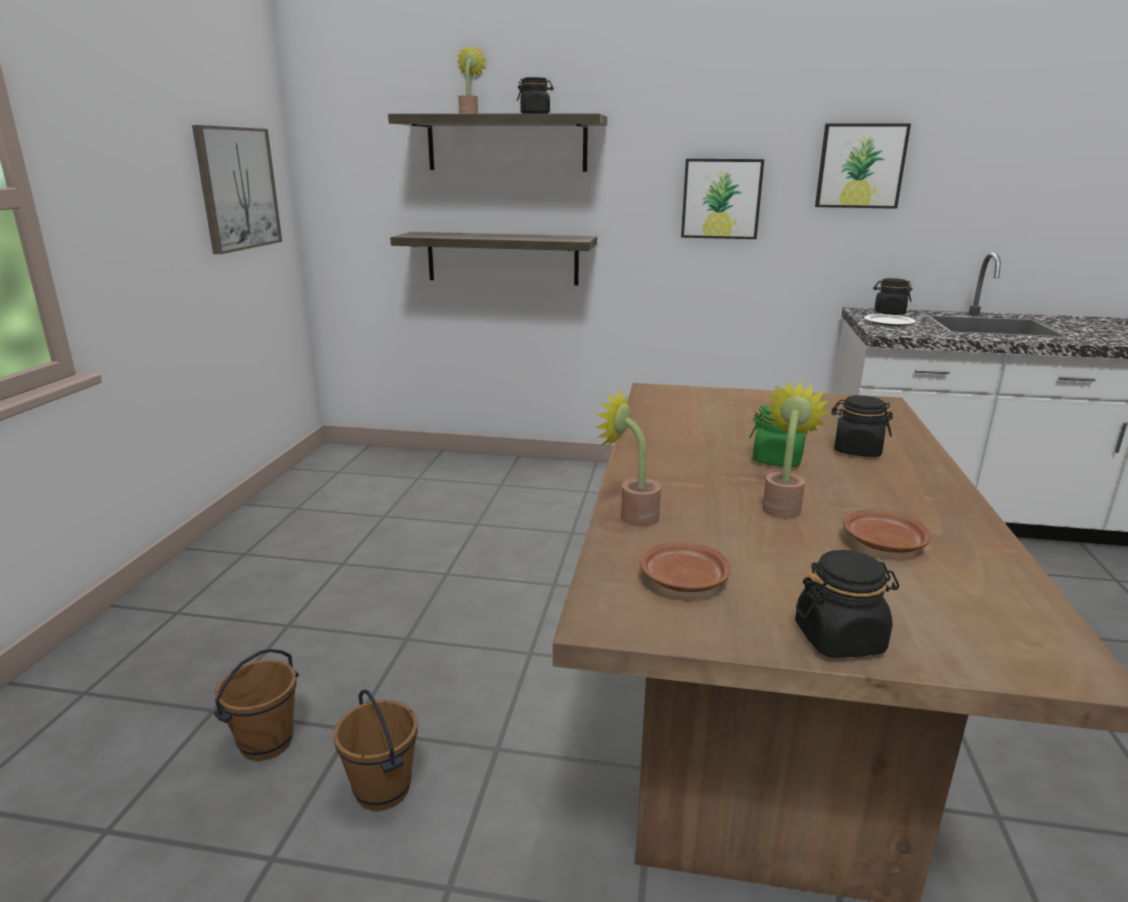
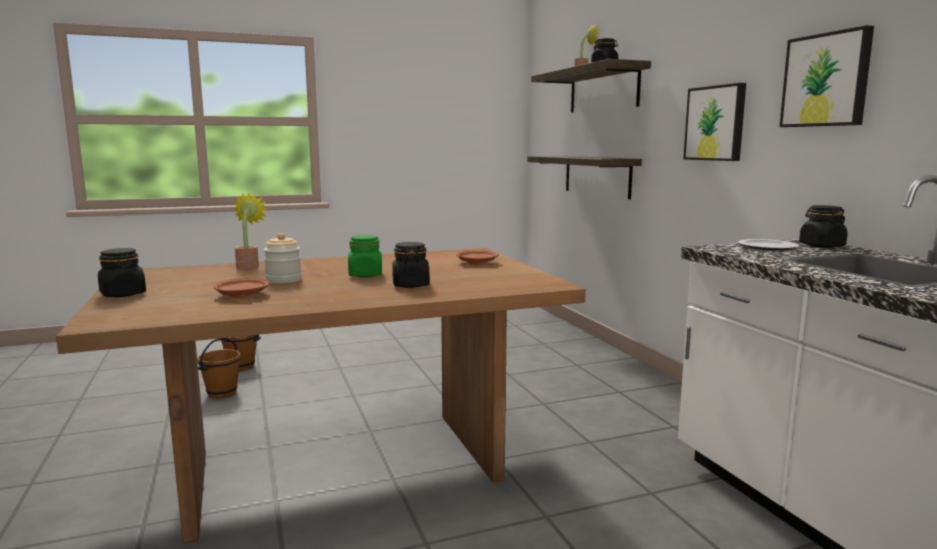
camera: 60 degrees right, 10 degrees down
(237, 188) = (465, 126): picture -> none
(683, 581) = (176, 275): brown plate -> brown plate (476, 263)
(782, 507) = (283, 280): potted plant -> jar

